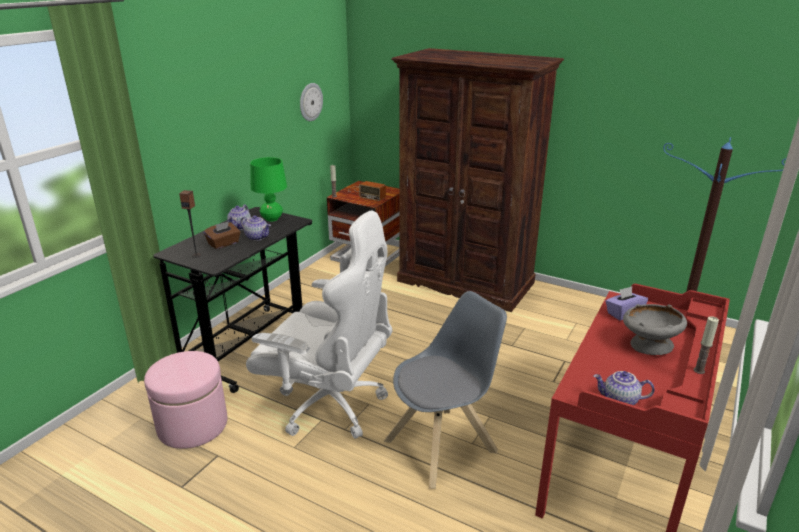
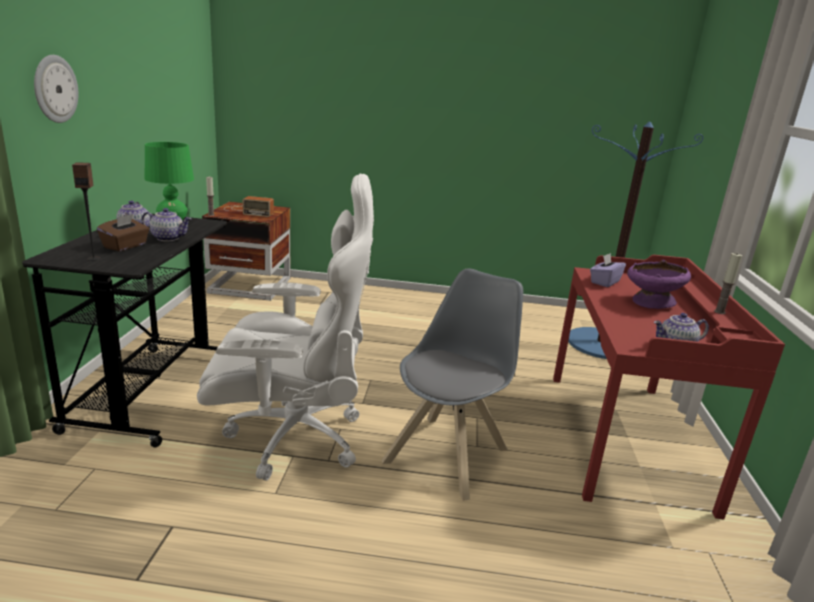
camera: 25 degrees left, 5 degrees down
(192, 425) = (114, 497): pink ottoman -> none
(310, 102) = (180, 98): wall clock -> wall clock (54, 89)
(465, 282) = (371, 300): brown wardrobe -> none
(648, 346) = (651, 304): grey bowl -> purple bowl

